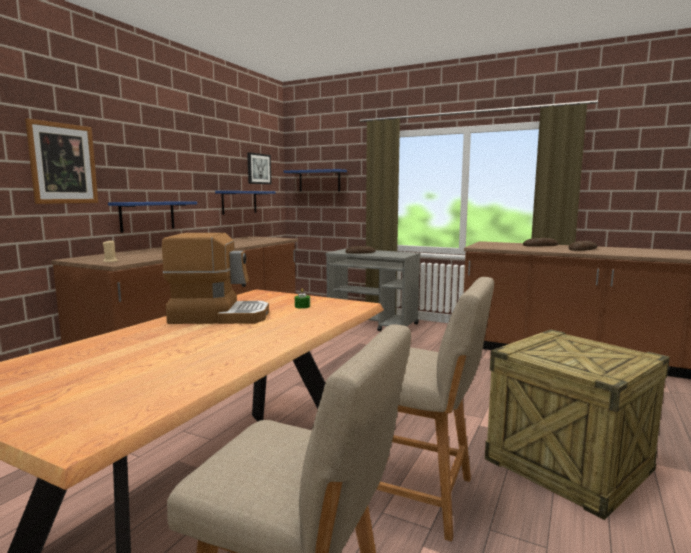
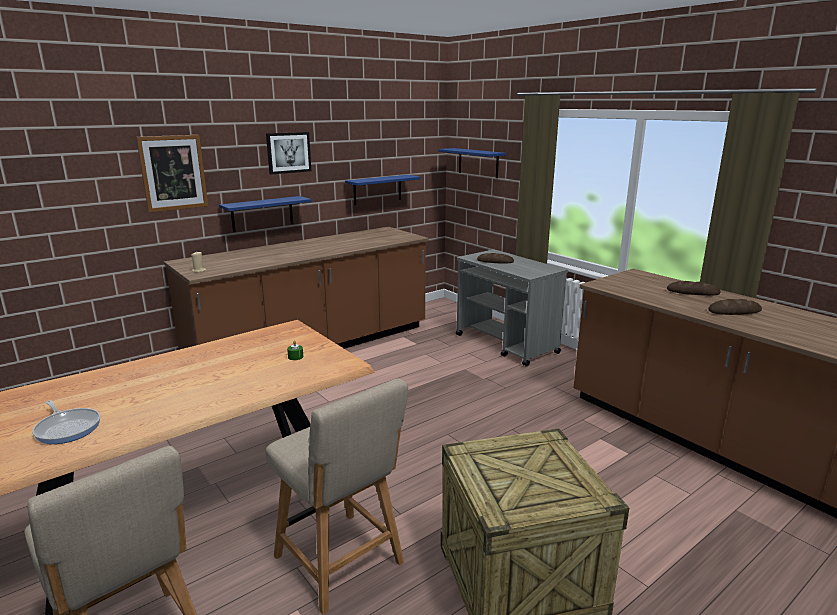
camera: 25 degrees right, 10 degrees up
(134, 381) = (68, 428): none -> frying pan
(220, 316) = (215, 358): coffee machine -> none
(258, 169) = (406, 149): picture -> picture (288, 152)

